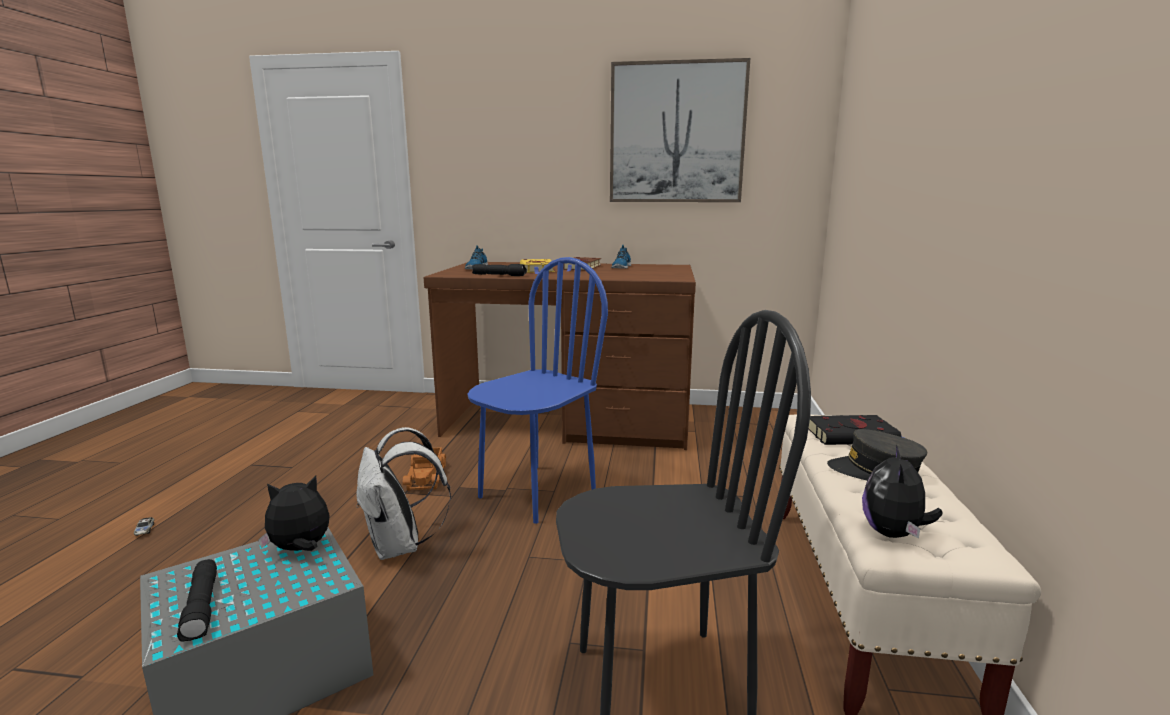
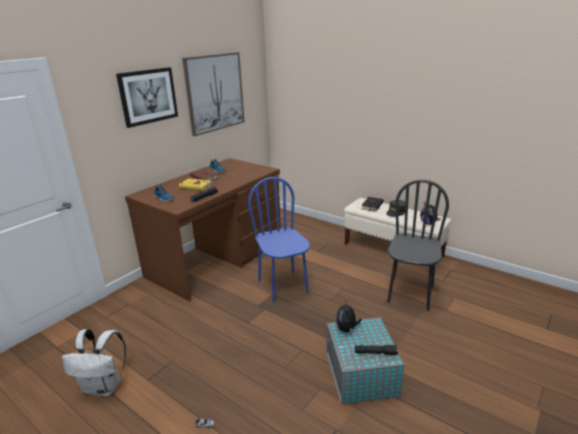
camera: 60 degrees left, 10 degrees up
(400, 546) = (298, 330): white backpack -> white backpack (104, 386)
(427, 476) = (237, 313): toy truck -> none
(535, 120) = (148, 96): none -> picture

